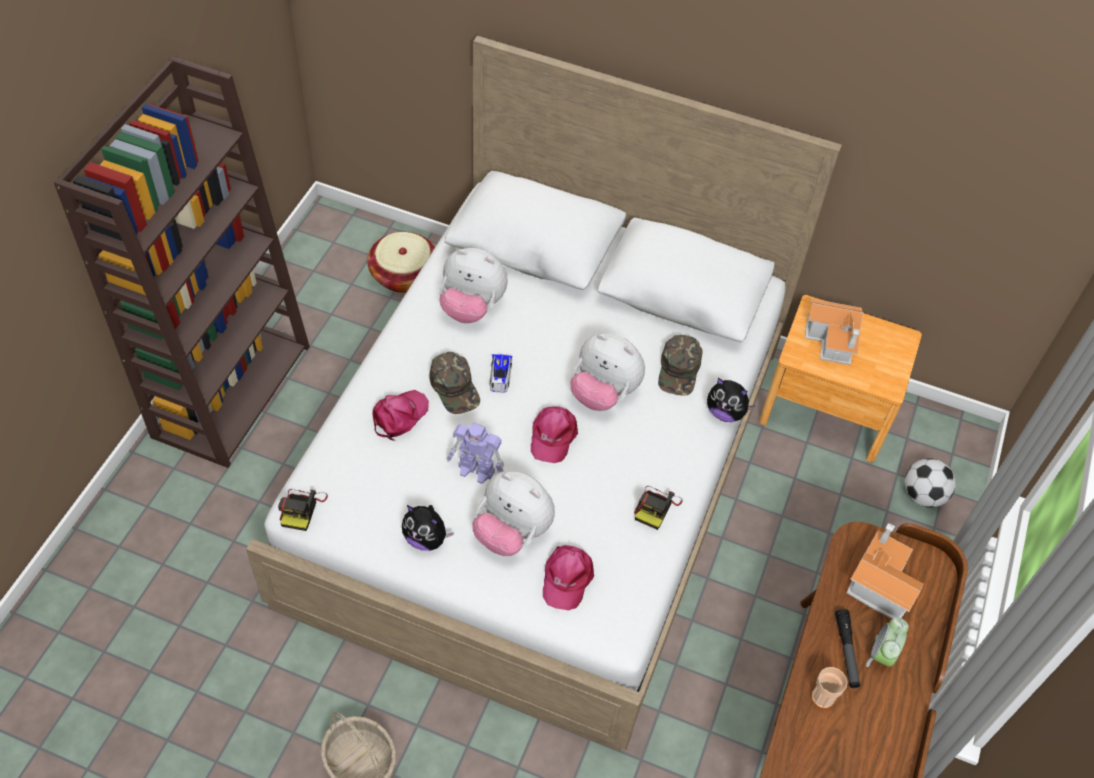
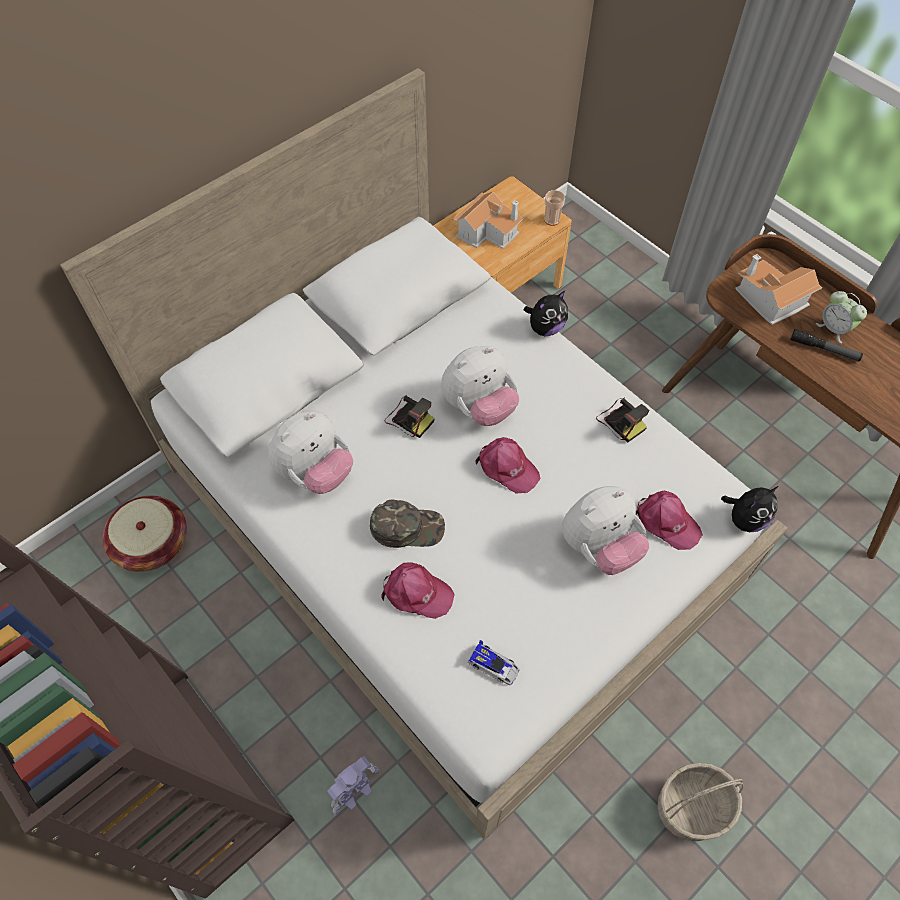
camera: 60 degrees left, 5 degrees up
(302, 509) = (488, 735): camera -> camera (409, 418)
(399, 416) = (416, 593): pink cap -> pink cap turned 135 degrees clockwise
(426, 538) = (576, 625): plush toy -> plush toy (745, 519)
(477, 470) = (516, 548): toy robot -> toy robot (355, 790)
(500, 376) = (415, 482): toy car -> toy car (494, 665)
(679, 370) = (484, 339): green cap -> none
(822, 697) = (860, 384): cup -> cup (552, 220)
(923, 495) = (605, 271): football -> none

